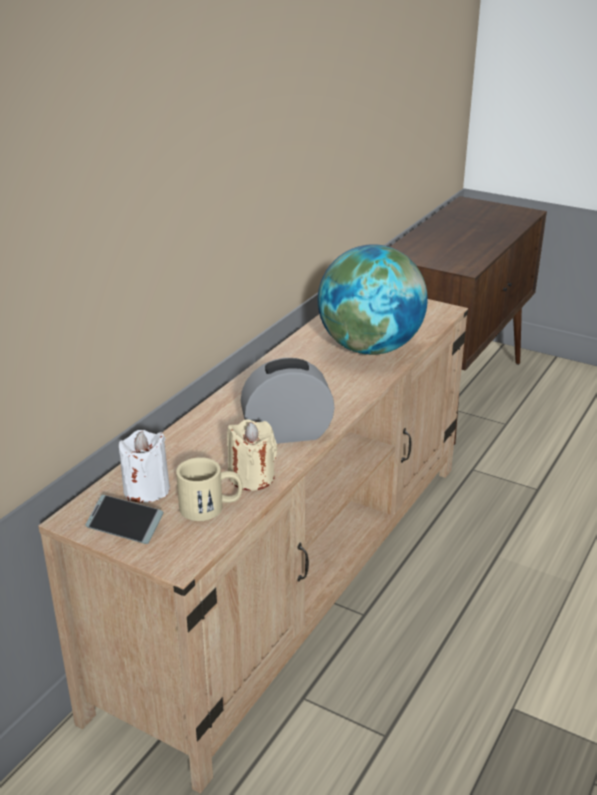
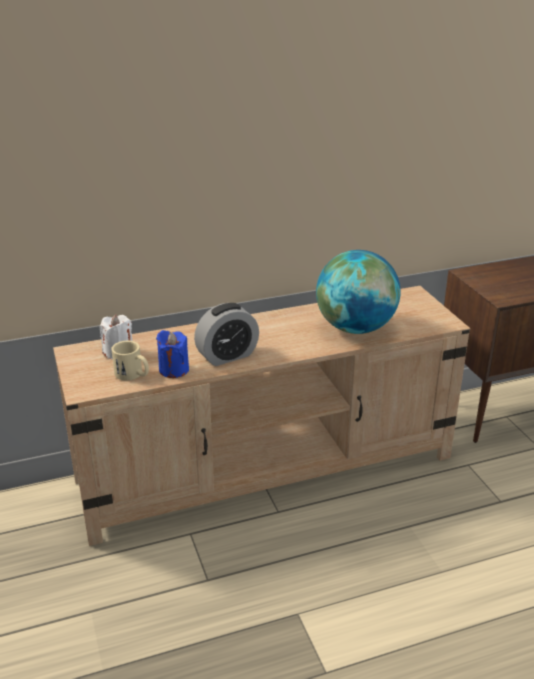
camera: 40 degrees right, 0 degrees up
(125, 526) = (84, 364): phone -> none
(251, 477) = (174, 370): beige candle -> blue candle
(287, 434) = (227, 356): alarm clock -> alarm clock turned 120 degrees clockwise

